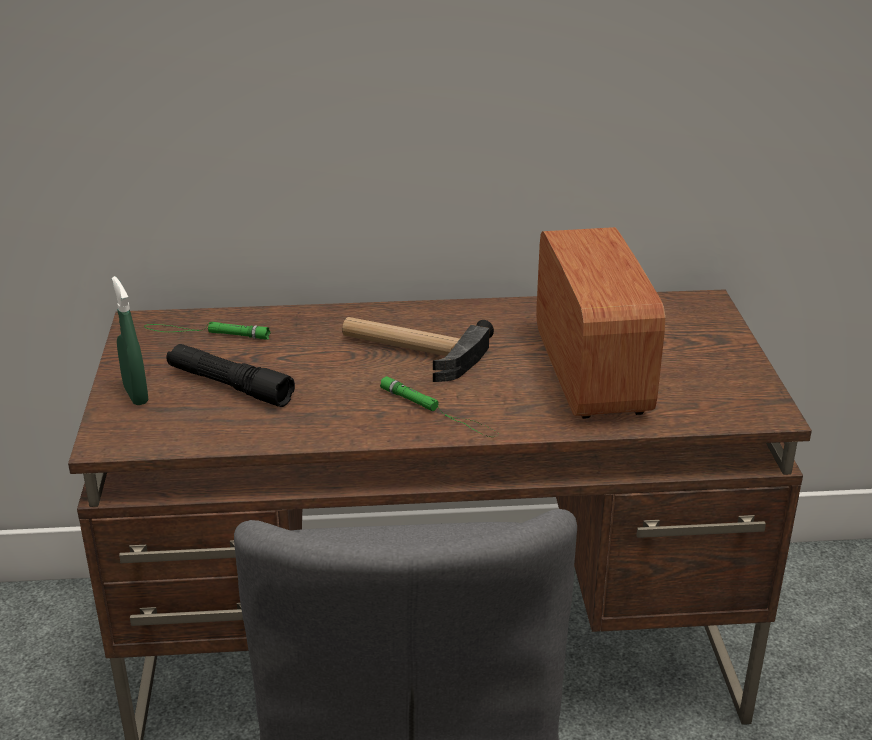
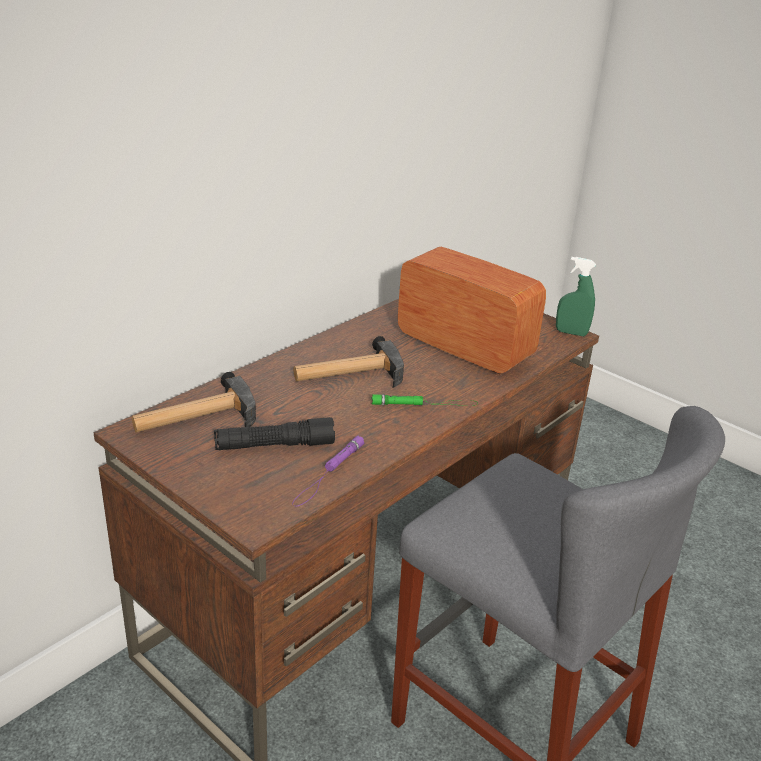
camera: 45 degrees left, 0 degrees up
(136, 395) = (219, 482): green spray bottle -> green spray bottle (571, 333)
(206, 332) = (194, 418): green flashlight -> hammer
(232, 432) = (328, 474): none -> purple flashlight

